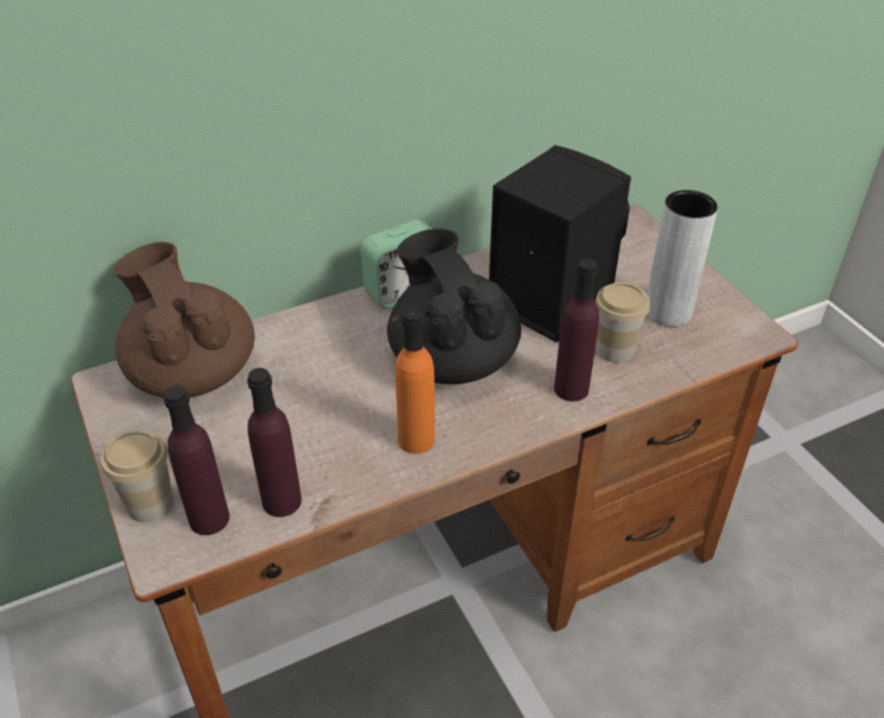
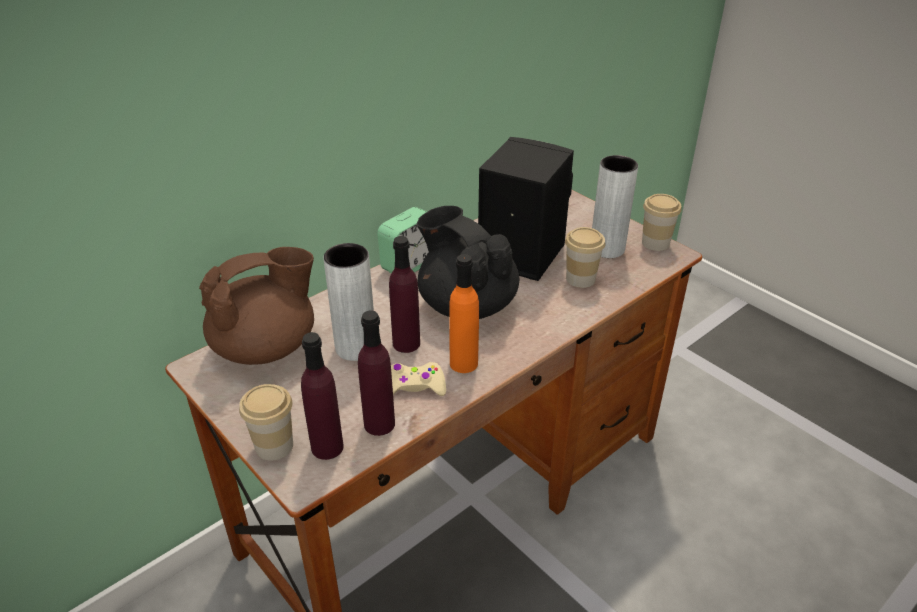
camera: 15 degrees left, 5 degrees down
(192, 372) = (267, 347): brown teapot -> brown teapot turned 105 degrees clockwise
(294, 393) = (356, 347): none -> grey vase
(343, 459) = (414, 386): none -> beige game controller
(571, 389) = (561, 310): purple bottle -> purple bottle (406, 343)
(738, 314) = (655, 243): none -> cup

